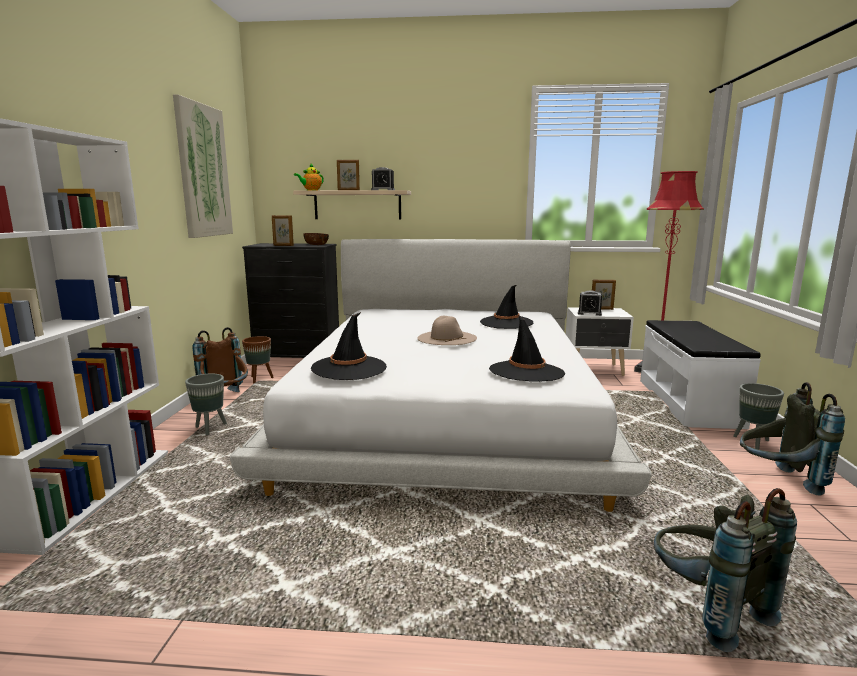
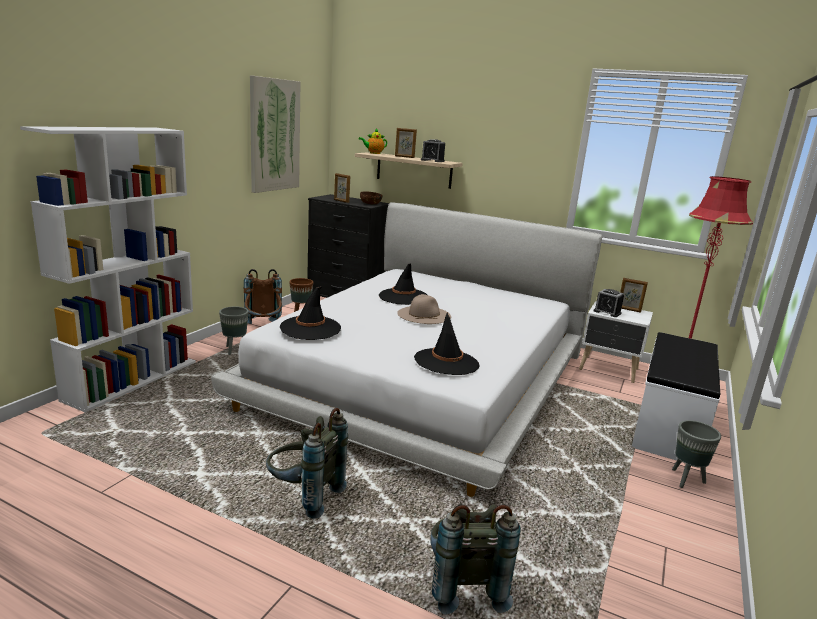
camera: 20 degrees right, 5 degrees up
(506, 323) = (501, 308): black hat -> black hat (403, 297)
(778, 481) = (661, 520): grey backpack -> grey backpack (304, 496)

